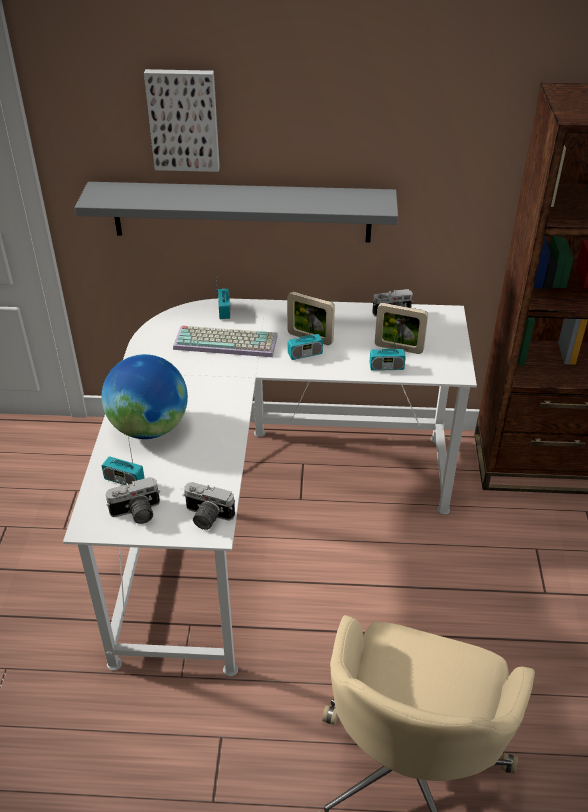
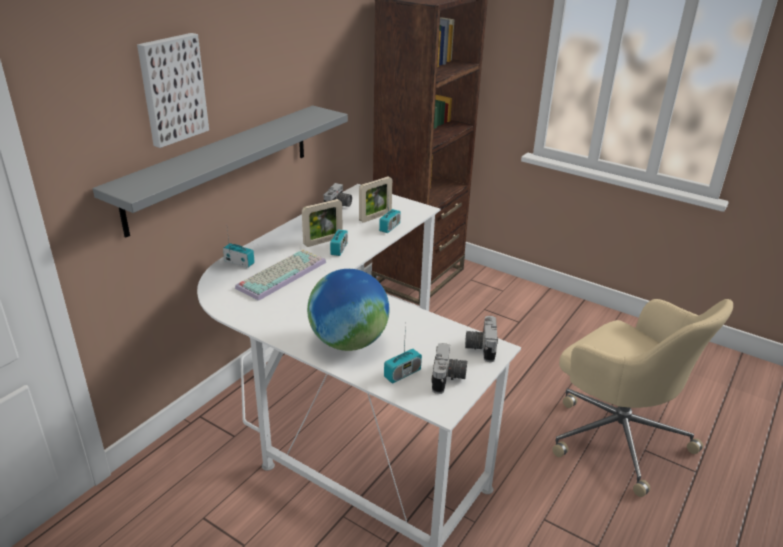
camera: 60 degrees left, 10 degrees down
(206, 517) = (480, 347): camera -> camera turned 135 degrees clockwise

